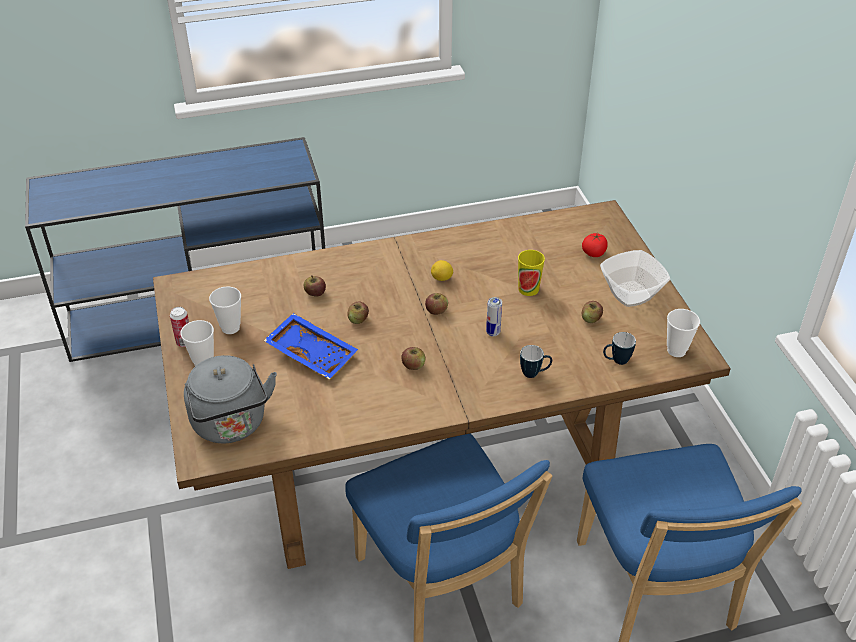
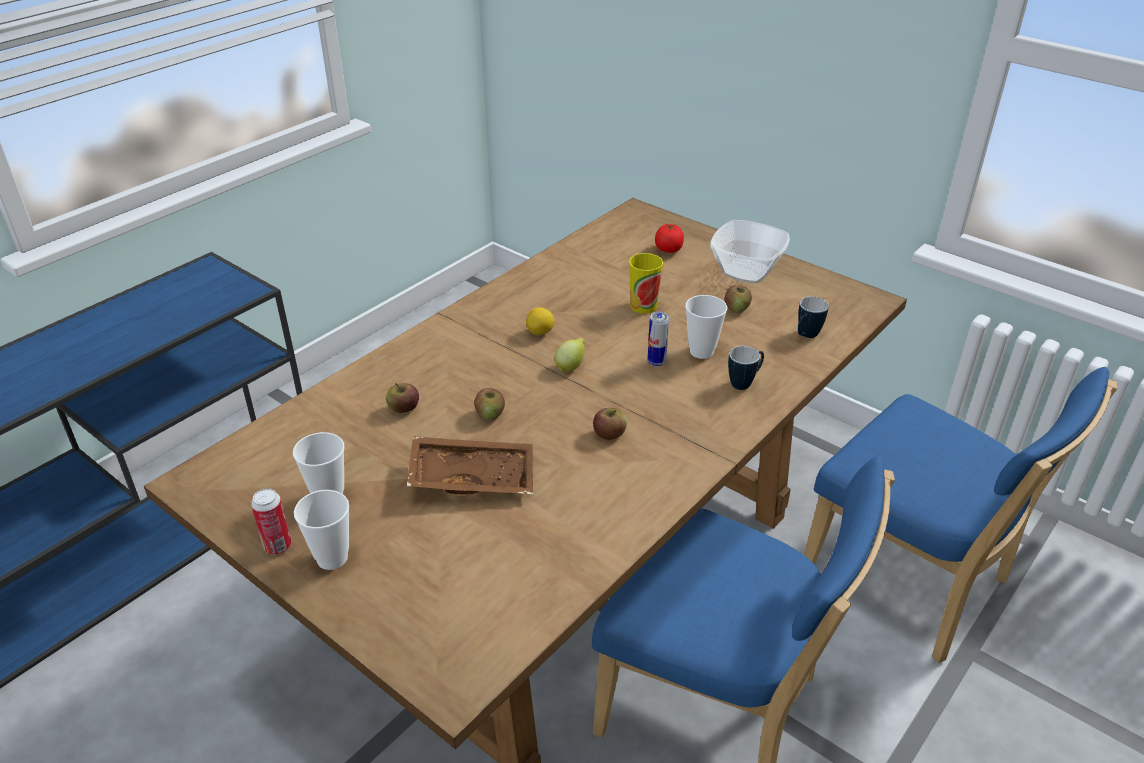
camera: 35 degrees left, 5 degrees down
(231, 425) = (455, 617): grey kettle -> none
(312, 353) = (473, 476): blue tray -> brown tray
(436, 310) = (570, 366): apple -> lemon
(676, 350) = (845, 303): cup -> cup (701, 351)

